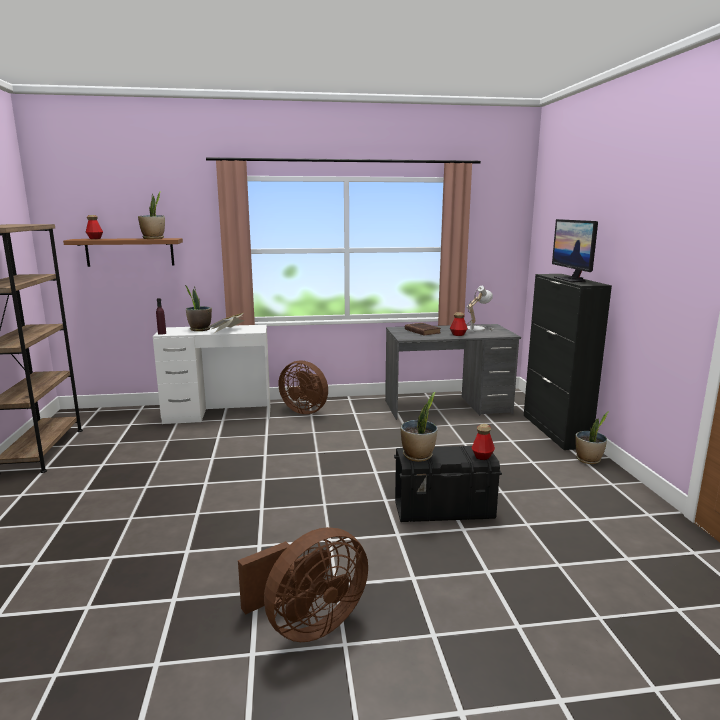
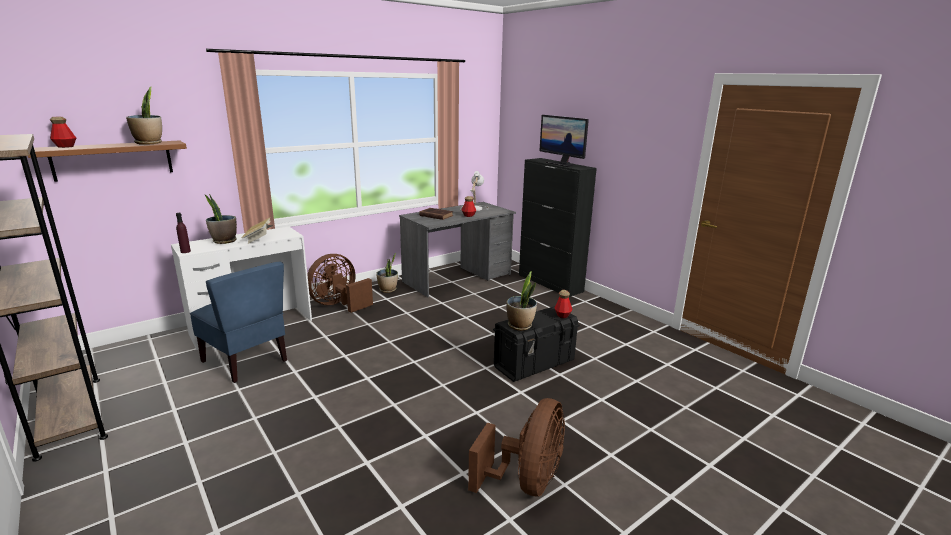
camera: 30 degrees left, 5 degrees up
(186, 440) = (246, 361): none -> blue chair
(306, 410) = (339, 305): brown fan -> brown fan turned 135 degrees clockwise
(588, 460) = (589, 301): potted plant -> potted plant (388, 290)

